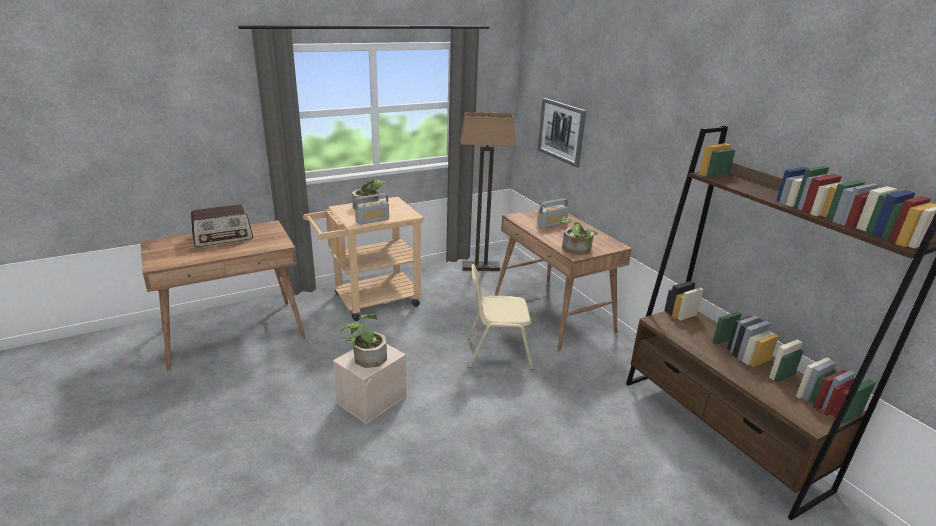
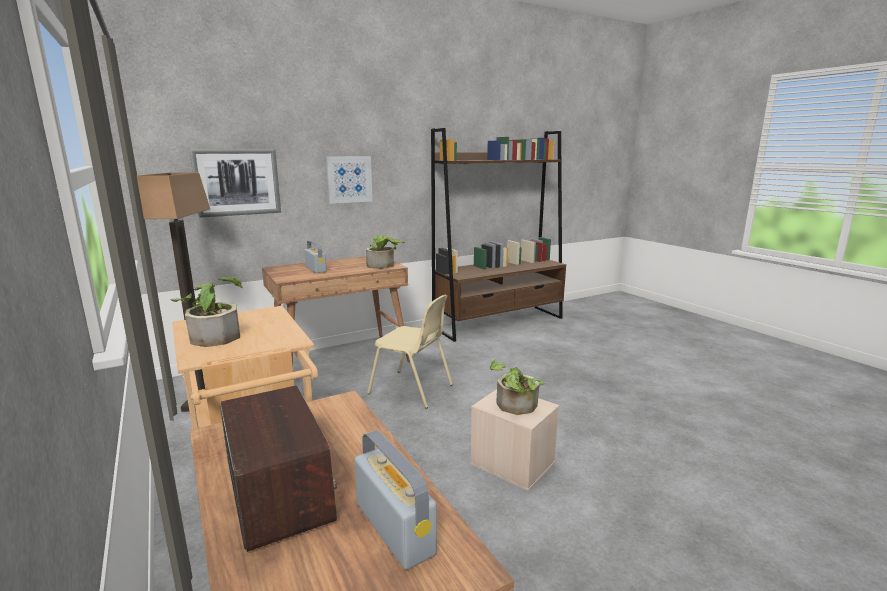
camera: 90 degrees left, 10 degrees down
(372, 220) = (282, 330): radio -> radio (394, 528)
(497, 352) = (412, 389): beige chair -> beige chair turned 60 degrees counterclockwise
(631, 158) = (349, 179): none -> picture

